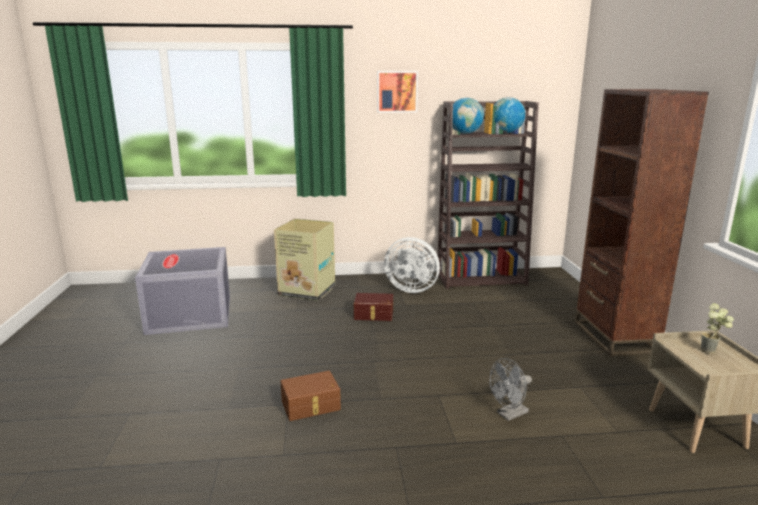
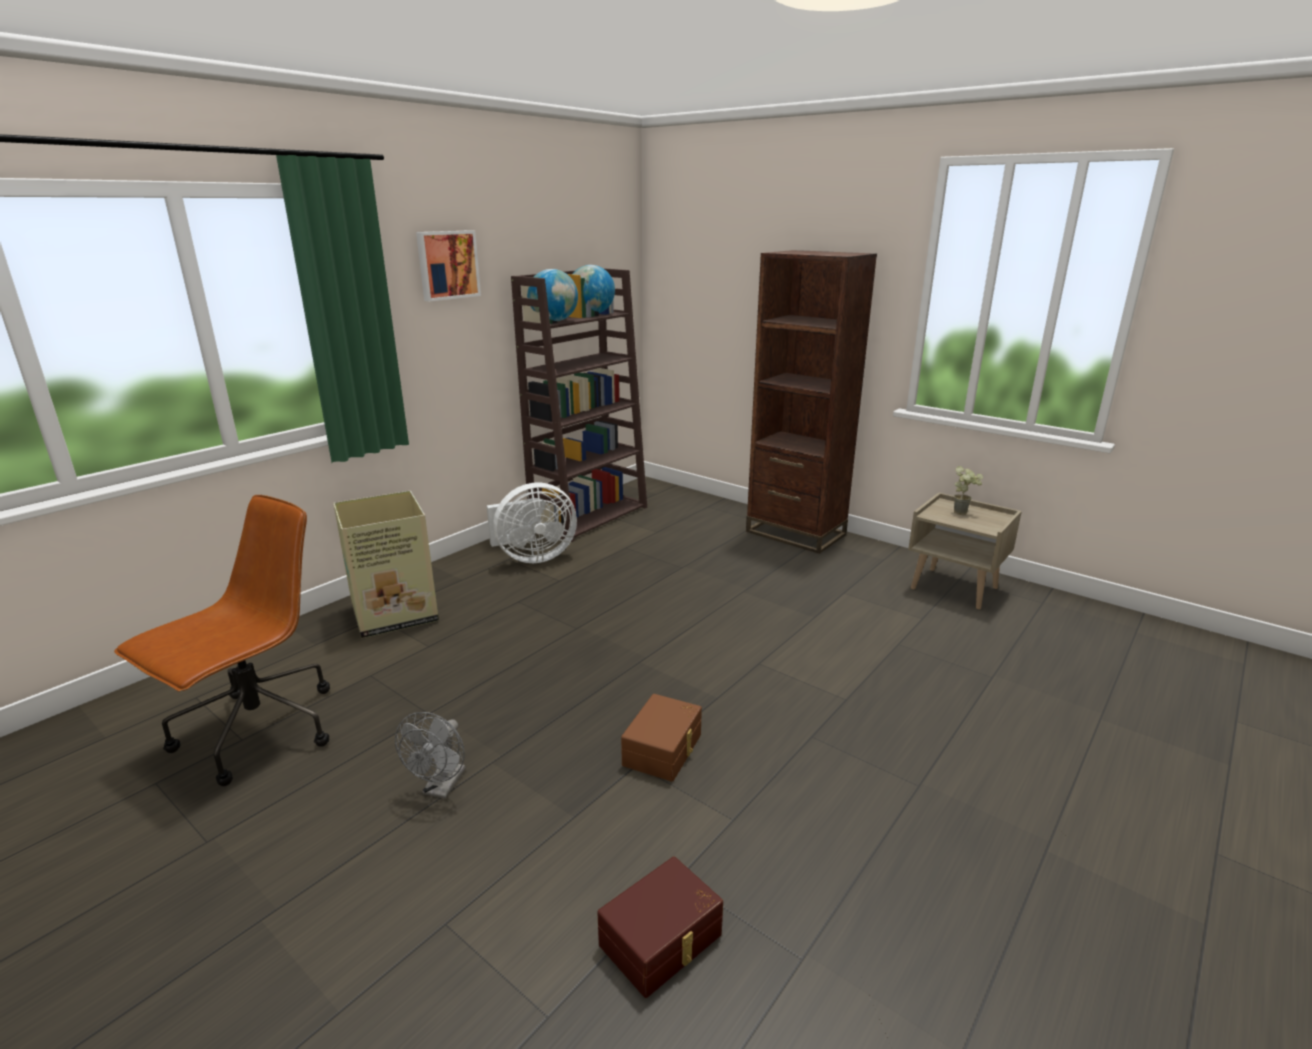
camera: 45 degrees left, 5 degrees up
(191, 314) = (257, 733): grey storage box -> brown office chair
(373, 315) = (543, 608): brown storage box -> brown storage box (662, 941)
(509, 414) = (839, 648): grey fan -> grey fan (441, 788)

